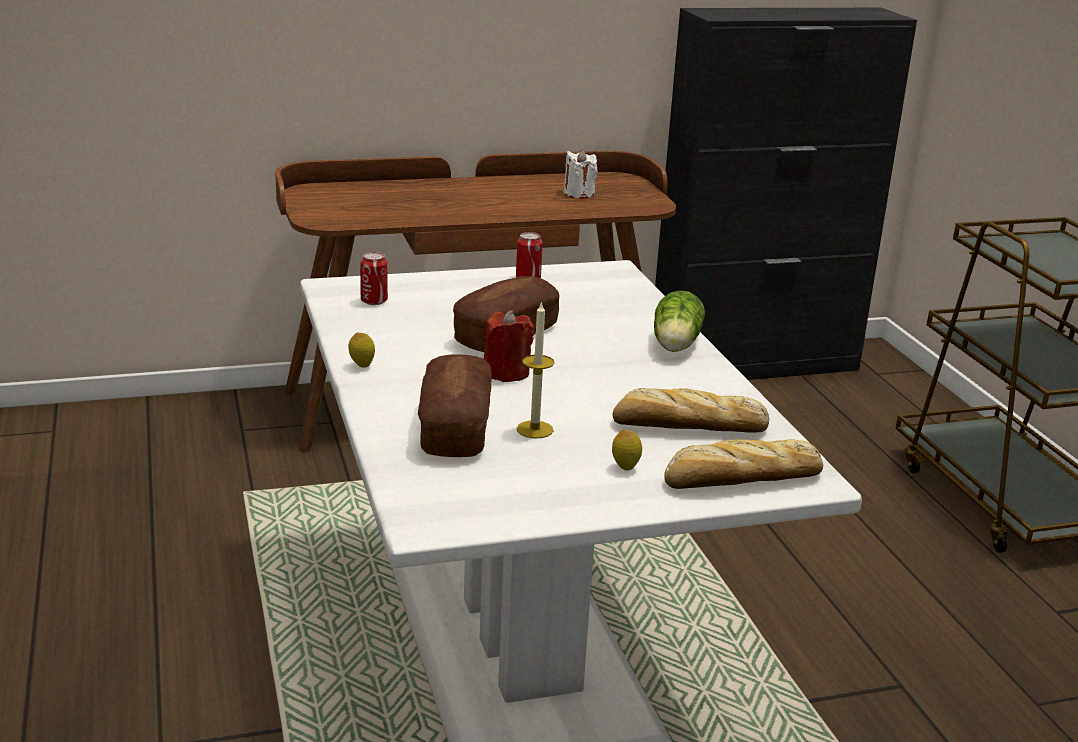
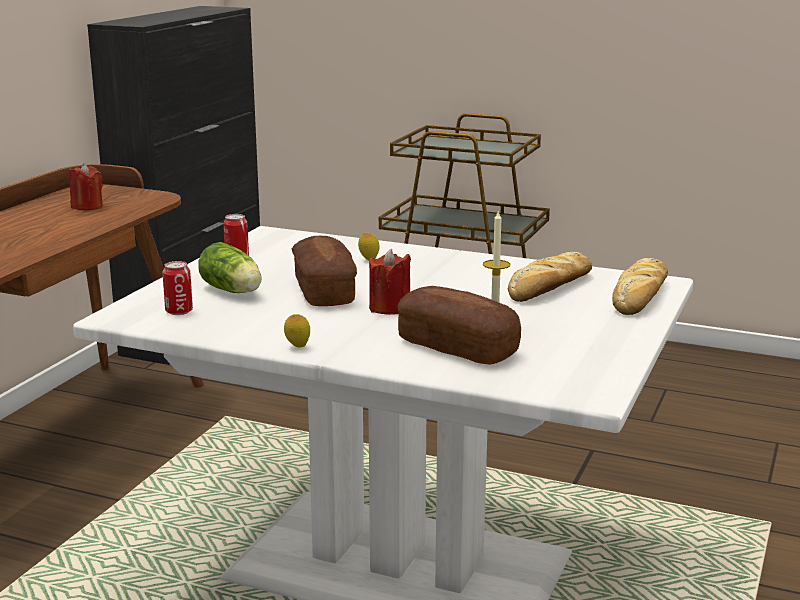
camera: 50 degrees left, 5 degrees down
(579, 193) = (87, 206): white candle -> red candle
(625, 467) = (586, 318): lemon -> lemon (369, 260)
(675, 346) = (427, 255): lettuce -> lettuce (233, 291)

